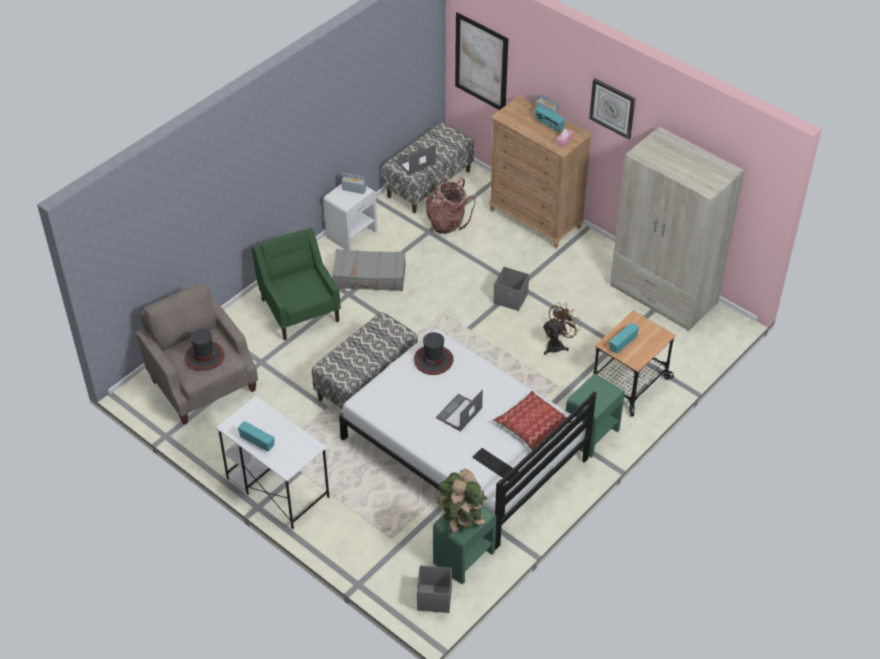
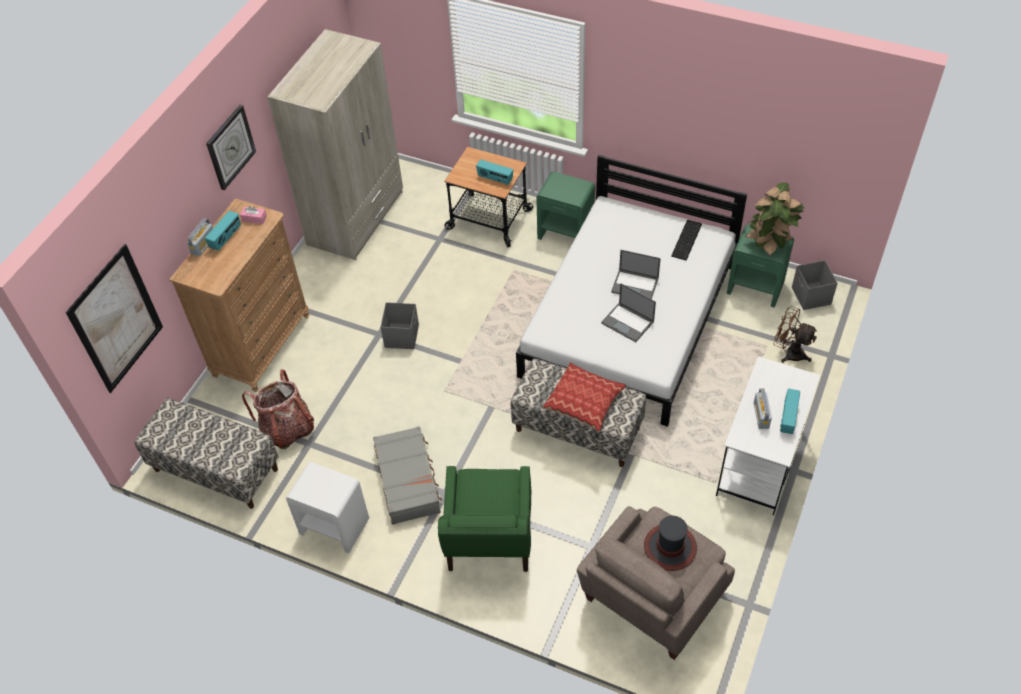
camera: 105 degrees left, 5 degrees up
(299, 309) = (489, 537): green armchair -> green armchair turned 45 degrees counterclockwise
(354, 189) = (313, 484): radio -> radio (761, 415)
(415, 162) = (228, 446): laptop -> laptop (628, 322)
(433, 360) = (572, 325): hat -> none
(532, 426) = (622, 229): pillow -> pillow (584, 402)
(557, 344) = (457, 282): brown fan -> brown fan (789, 352)

